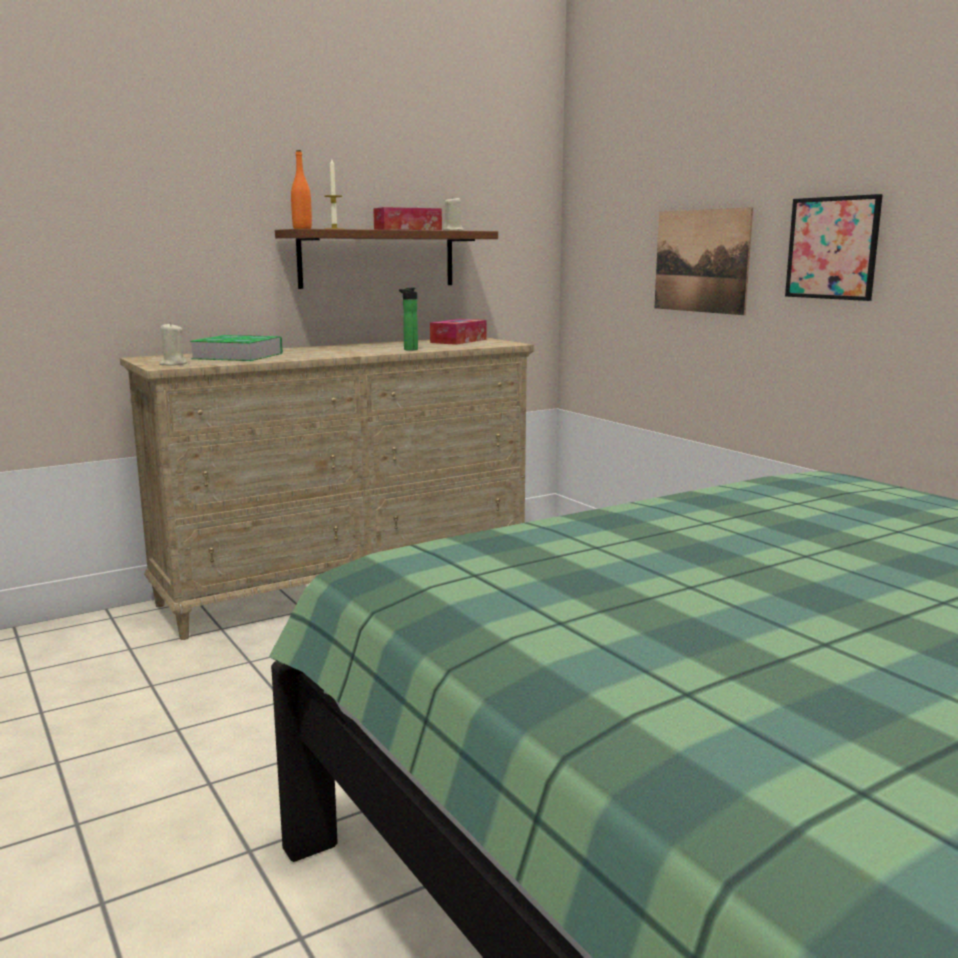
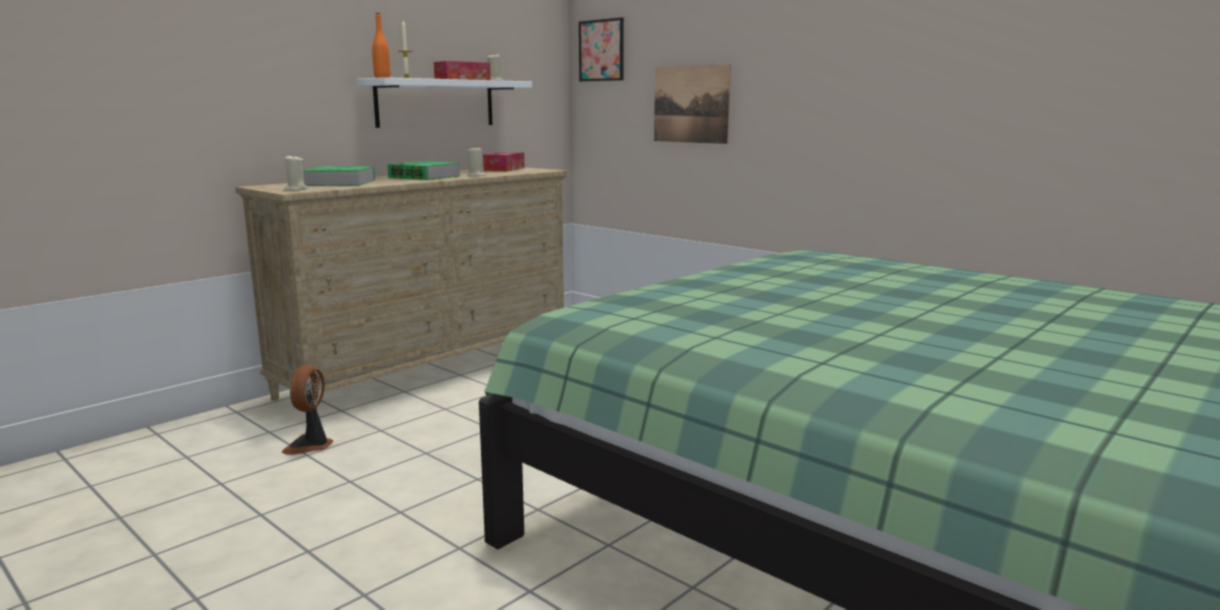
camera: 15 degrees left, 0 degrees up
(162, 673) = (310, 445): none -> fan
(347, 350) = (425, 177): none -> book
(377, 259) = (436, 103): brown shelf -> white shelf
(409, 350) = (476, 175): bottle -> beige candle
(832, 248) = (792, 94): picture -> picture (601, 50)

